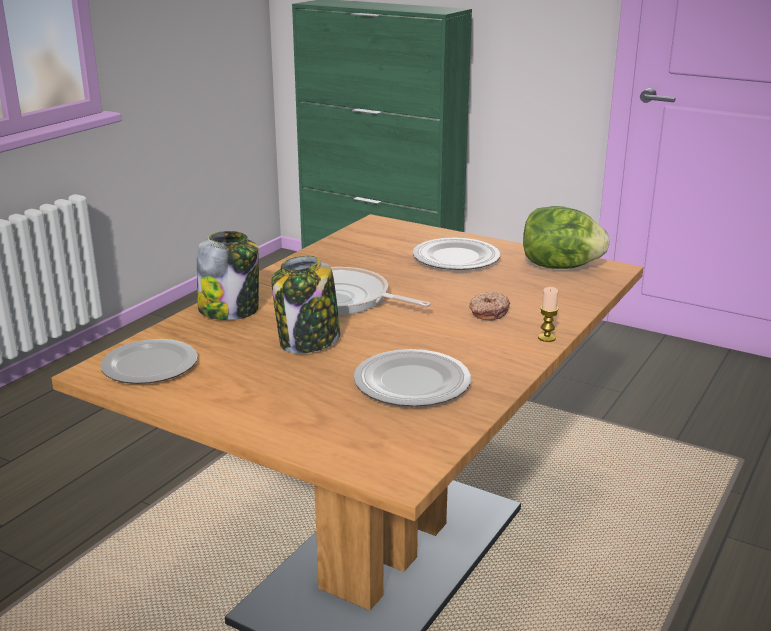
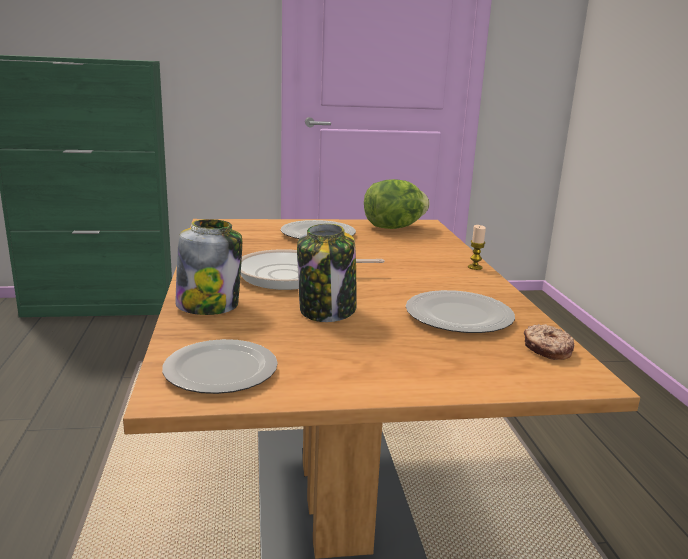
camera: 40 degrees left, 5 degrees down
(488, 312) = (409, 261): donut -> donut (546, 349)

